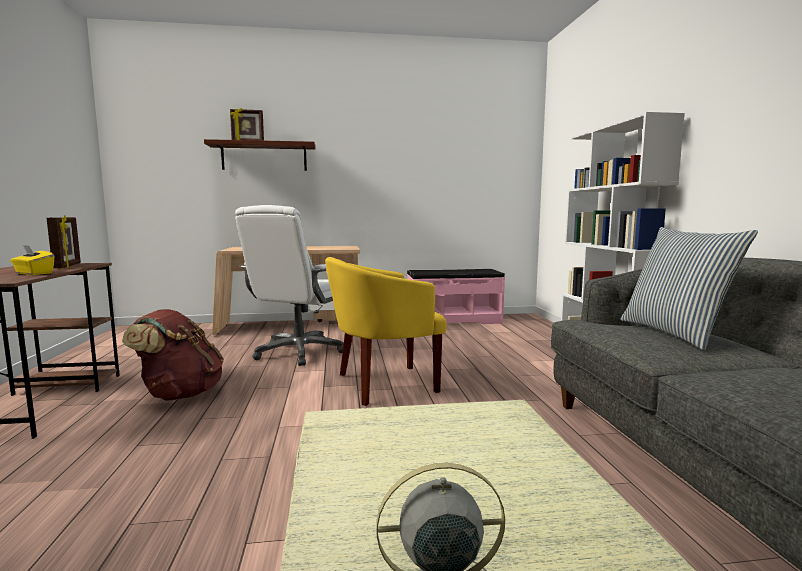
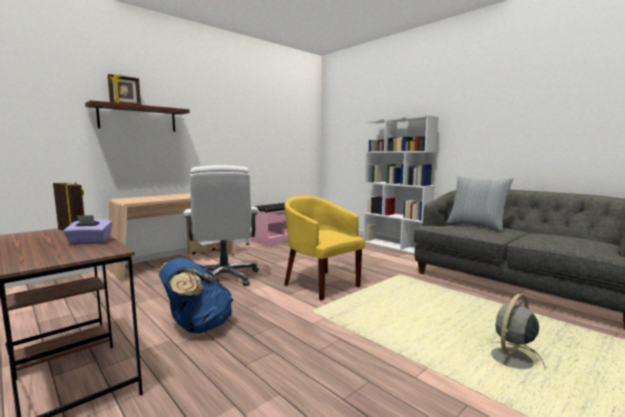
camera: 35 degrees left, 0 degrees up
(34, 273) = (89, 242): yellow tissue box -> purple tissue box
(180, 394) = (197, 327): brown backpack -> blue backpack
(383, 384) = (320, 284): yellow armchair -> yellow armchair turned 105 degrees clockwise

